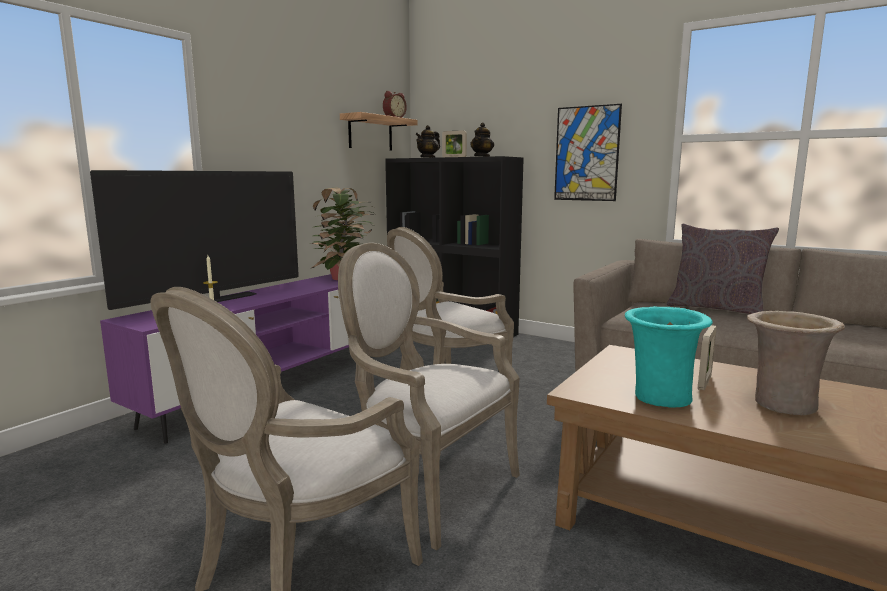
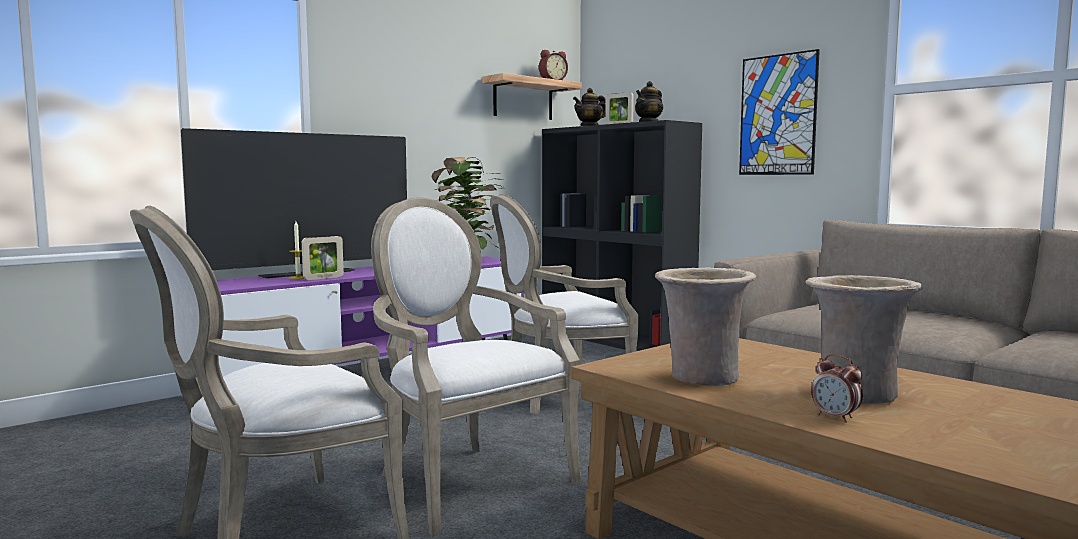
camera: 15 degrees right, 5 degrees down
(660, 399) = (701, 379): turquoise vase -> beige vase
(704, 382) = (782, 370): picture frame -> picture frame (323, 278)
(716, 309) = (919, 311): grey pillow -> none
(799, 433) = (835, 418): none -> alarm clock

